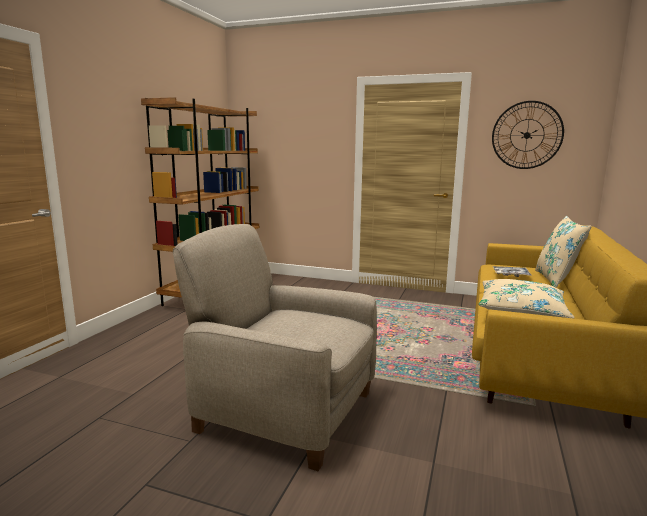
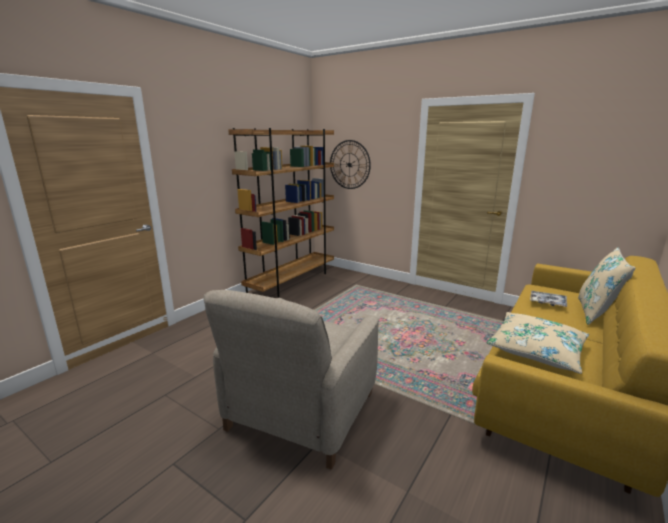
camera: 15 degrees right, 5 degrees up
(284, 410) = (301, 412): beige armchair -> beige armchair turned 105 degrees counterclockwise
(527, 135) = (589, 157): wall clock -> wall clock (349, 164)

